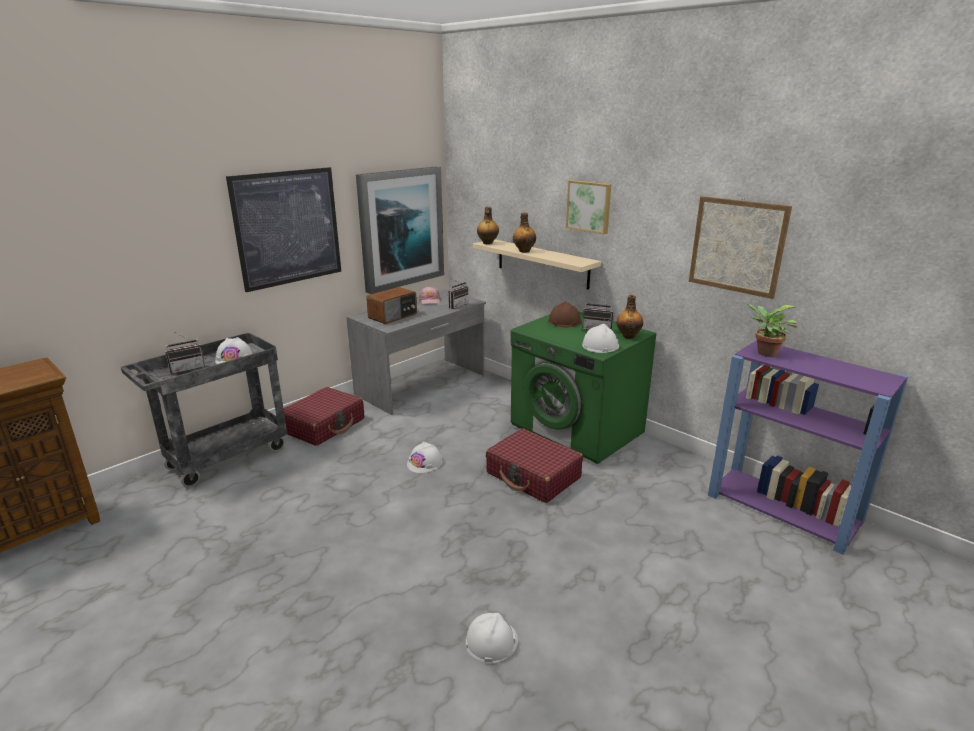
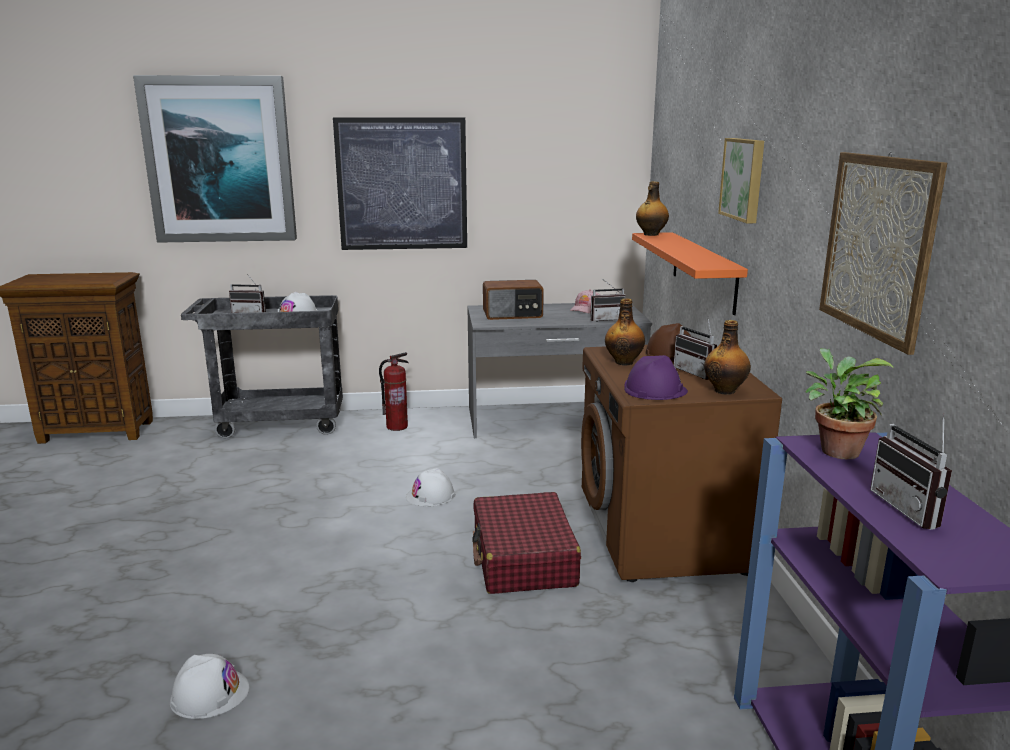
camera: 40 degrees right, 5 degrees down
(323, 425) = (397, 426): red suitcase -> fire extinguisher
(401, 228) = (566, 206): picture -> picture (220, 160)
(524, 251) = (671, 246): bottle -> bottle (624, 362)
(542, 263) = (703, 270): beige shelf -> orange shelf
(576, 433) = (659, 535): green washing machine -> brown washing machine
(600, 345) = (655, 390): white hard hat -> purple hard hat
(831, 370) = (913, 509): none -> radio

